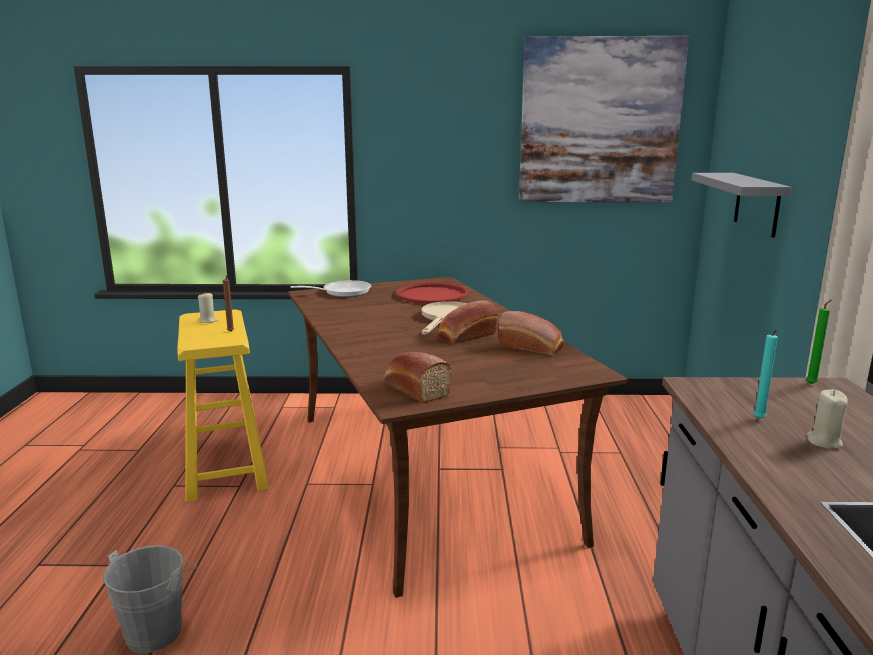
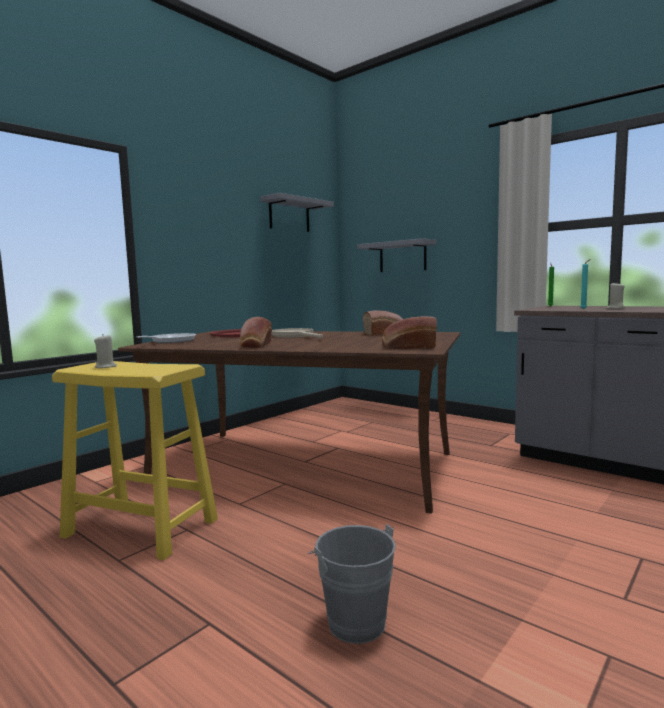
camera: 50 degrees left, 10 degrees down
(230, 332) = (159, 365): brown candle -> none
(465, 336) = (339, 337): bread -> bread (255, 345)
(599, 121) = (289, 215): picture -> grey shelf

